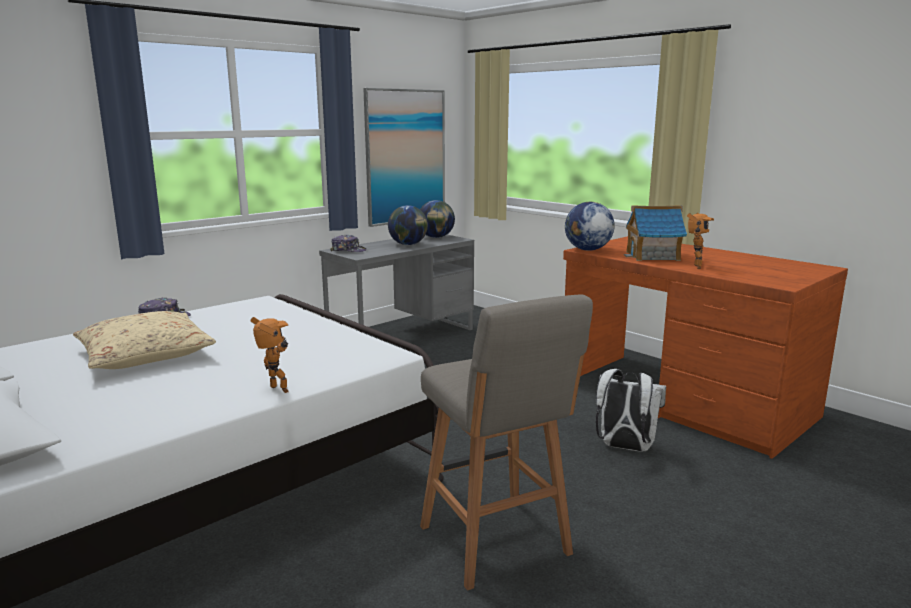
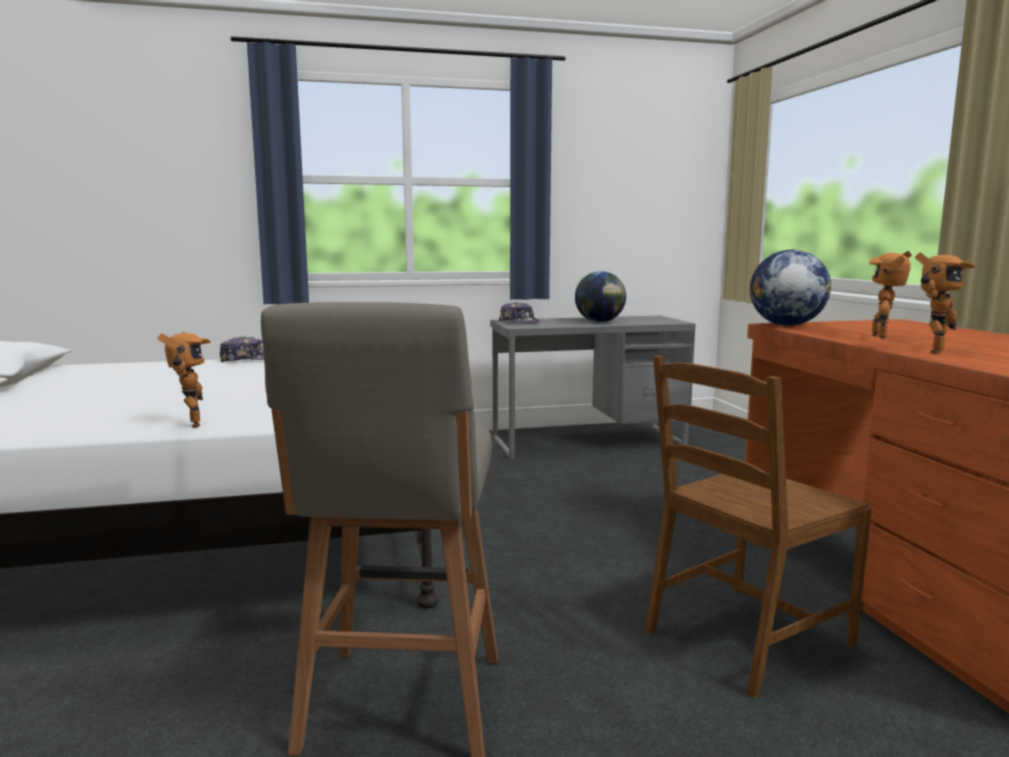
camera: 30 degrees right, 5 degrees down
(145, 355) = (165, 381): beige pillow -> none
(405, 156) = (630, 218): picture -> none
(436, 237) = (650, 319): globe -> none
(624, 447) = (746, 638): white backpack -> brown chair
(653, 256) = (882, 336): toy house -> toy robot

